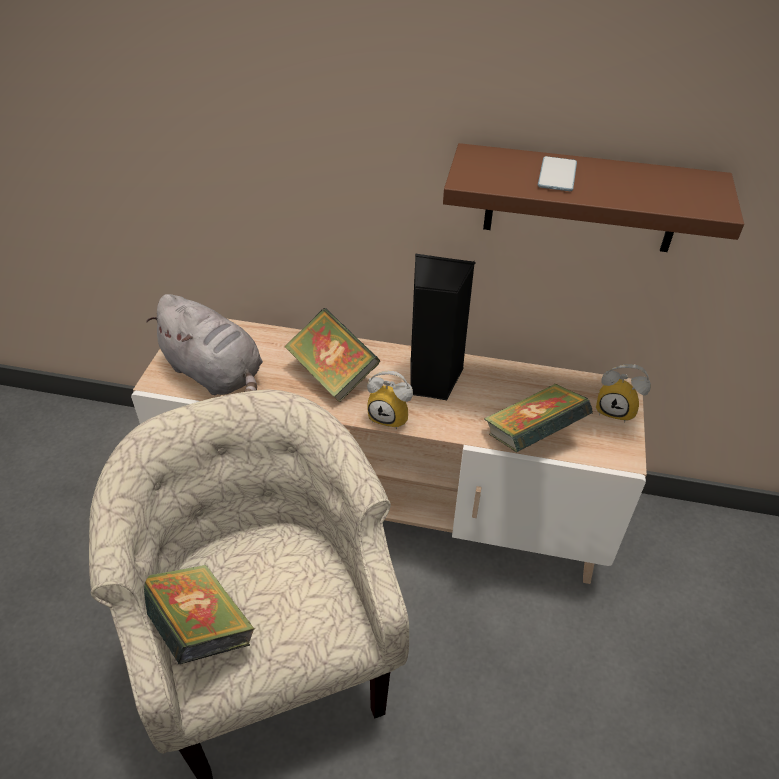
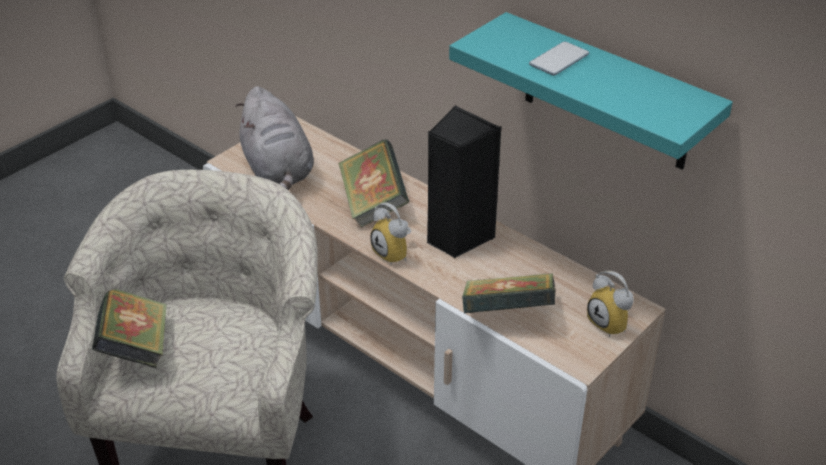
camera: 30 degrees right, 5 degrees down
(582, 199) = (607, 93): brown shelf -> turquoise shelf

